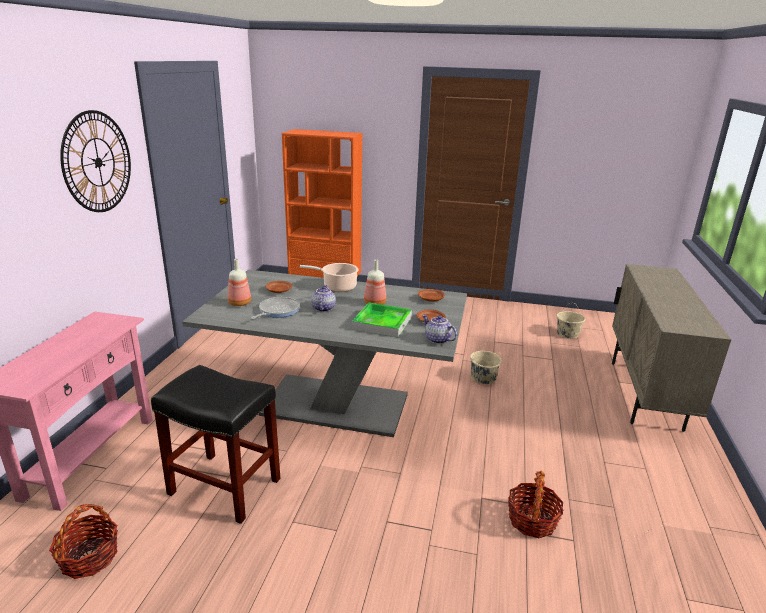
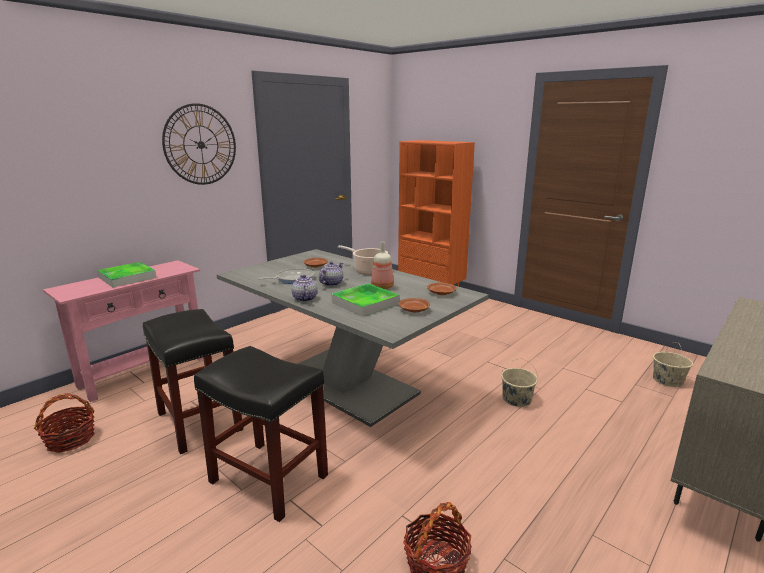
camera: 30 degrees right, 5 degrees down
(66, 347) = (127, 277): none -> tray
(239, 303) = (272, 269): bottle -> none
(350, 512) = (267, 479): none -> black stool
(437, 340) = (397, 326): teapot -> teapot (304, 298)

